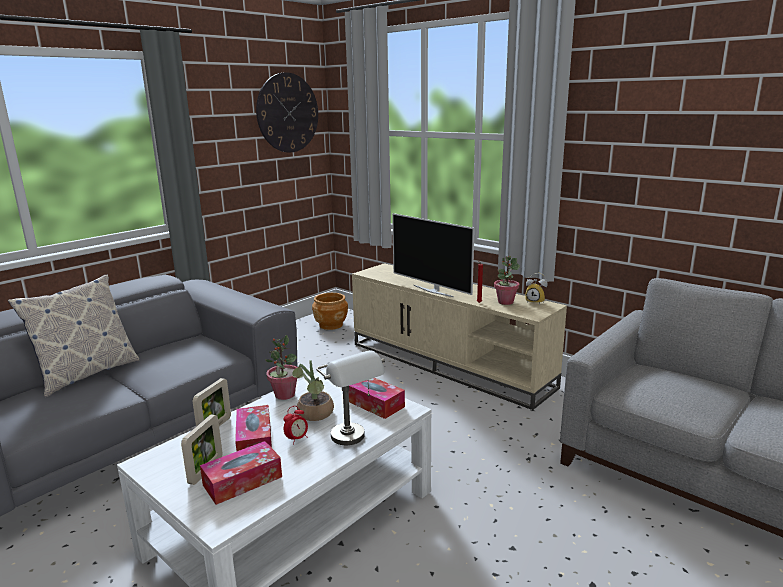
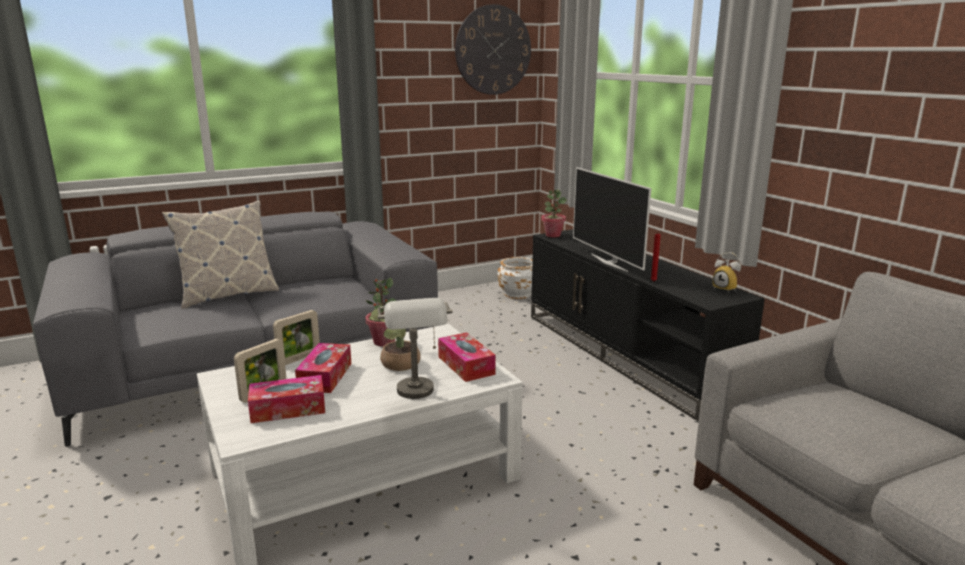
camera: 20 degrees right, 0 degrees up
(297, 439) = (364, 383): alarm clock -> none
(331, 325) = (517, 294): brown planter -> white planter
(450, 364) = (627, 355): beige tv stand -> black tv stand
(505, 302) = (687, 284): potted plant -> potted plant (553, 235)

